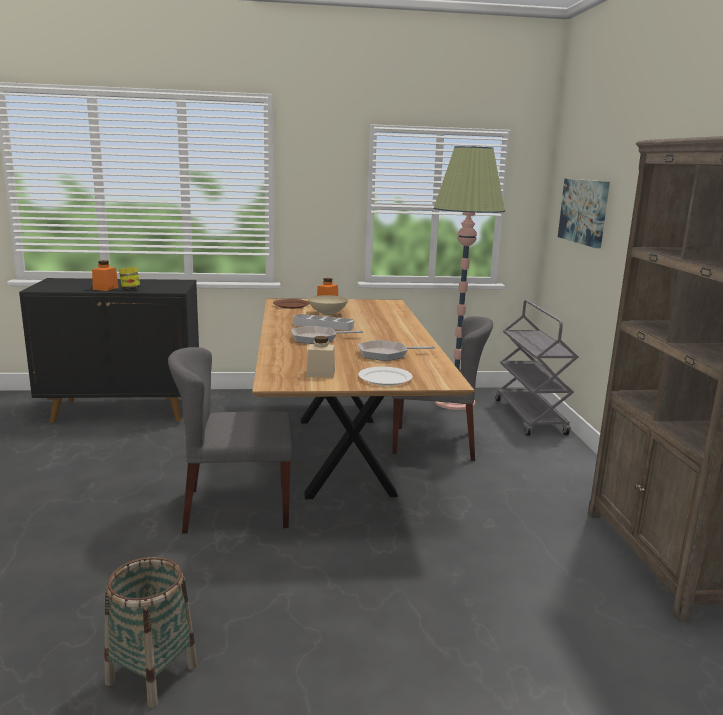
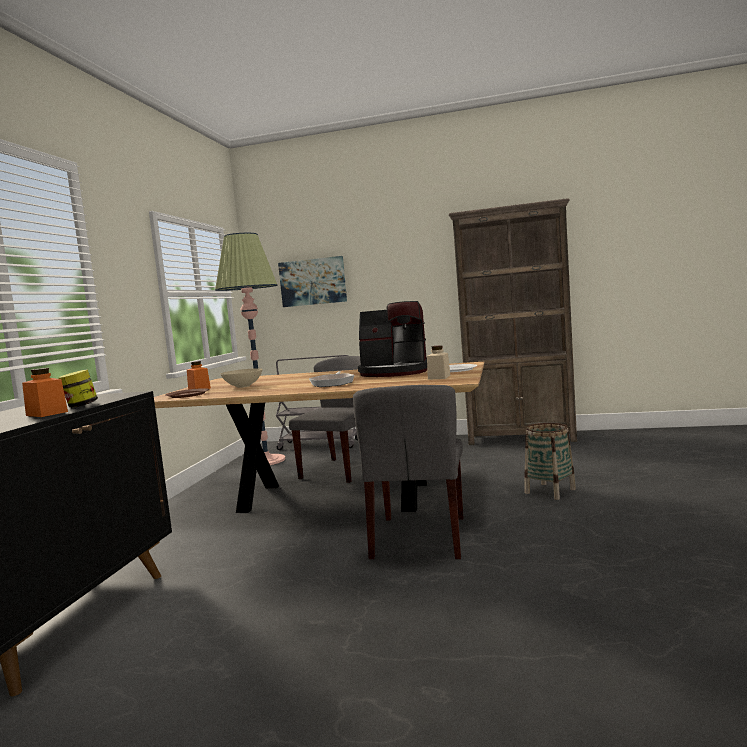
camera: 70 degrees left, 10 degrees down
(152, 674) = (671, 558): basket -> basket (550, 491)
(323, 326) = (288, 385): grey tray -> none
(386, 354) = (395, 372): frying pan -> coffee machine

